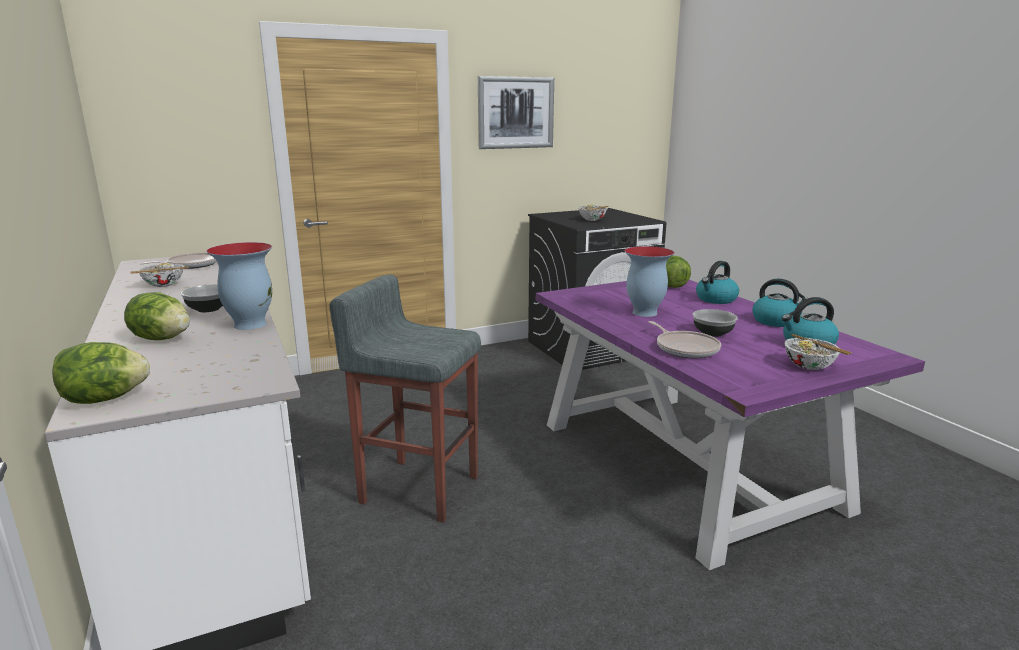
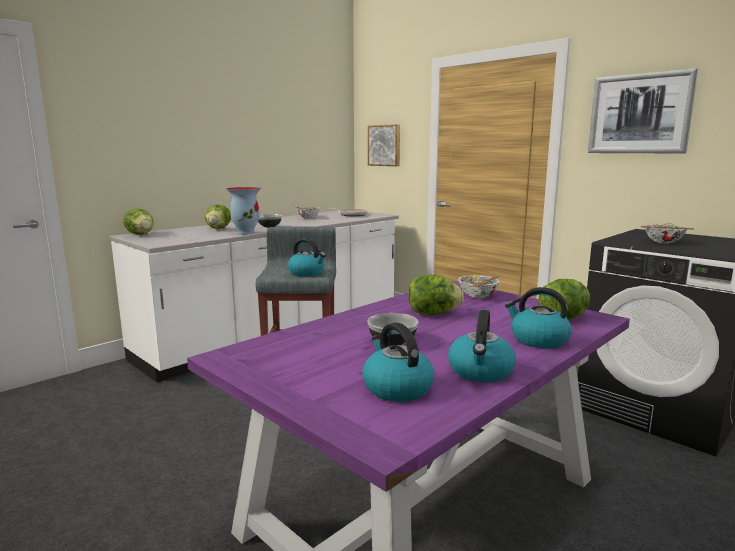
camera: 70 degrees right, 5 degrees down
(177, 147) = (385, 145): none -> picture
(438, 337) = (307, 273): none -> kettle
(644, 313) = (433, 314): vase -> lettuce
(685, 348) = (331, 332): frying pan -> none
(809, 366) = (309, 386): bowl -> bowl (478, 296)

